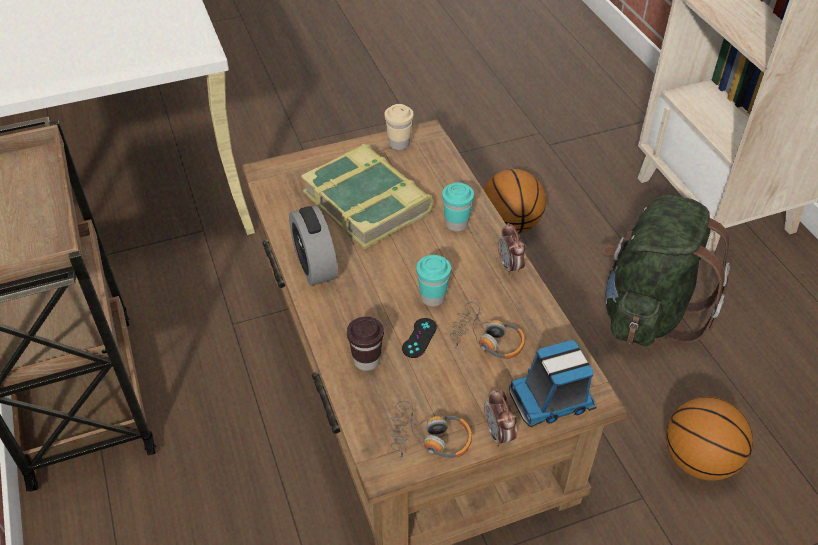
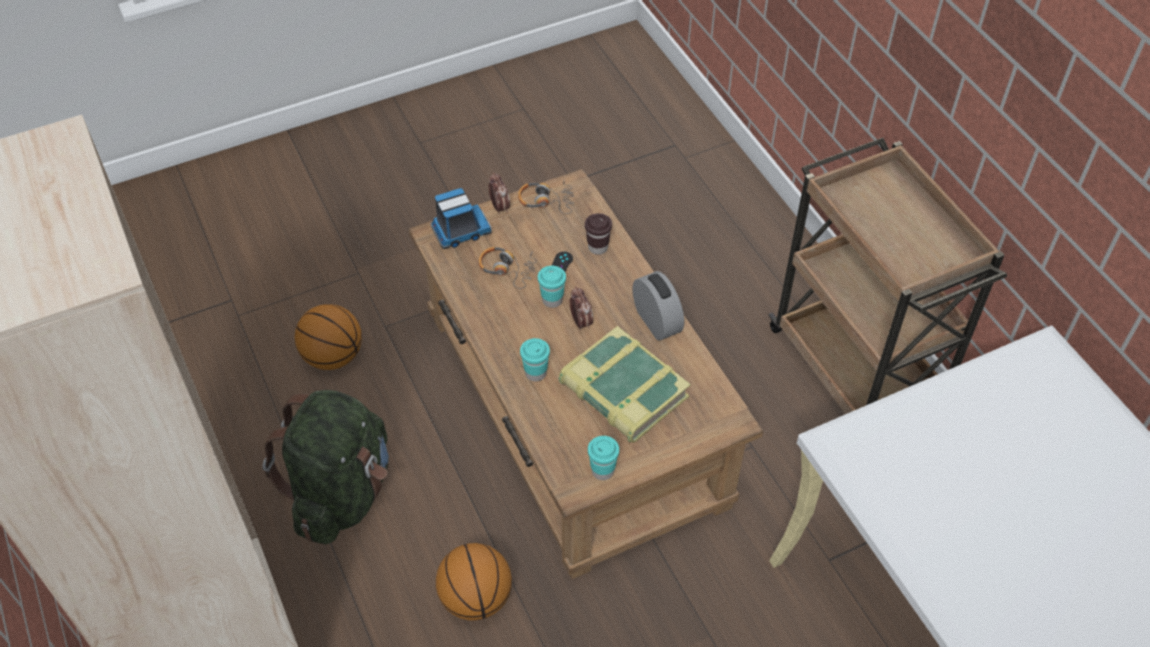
camera: 175 degrees right, 5 degrees up
(399, 144) = (602, 471): beige cup -> turquoise cup
(510, 266) = (487, 333): alarm clock -> alarm clock (580, 322)

